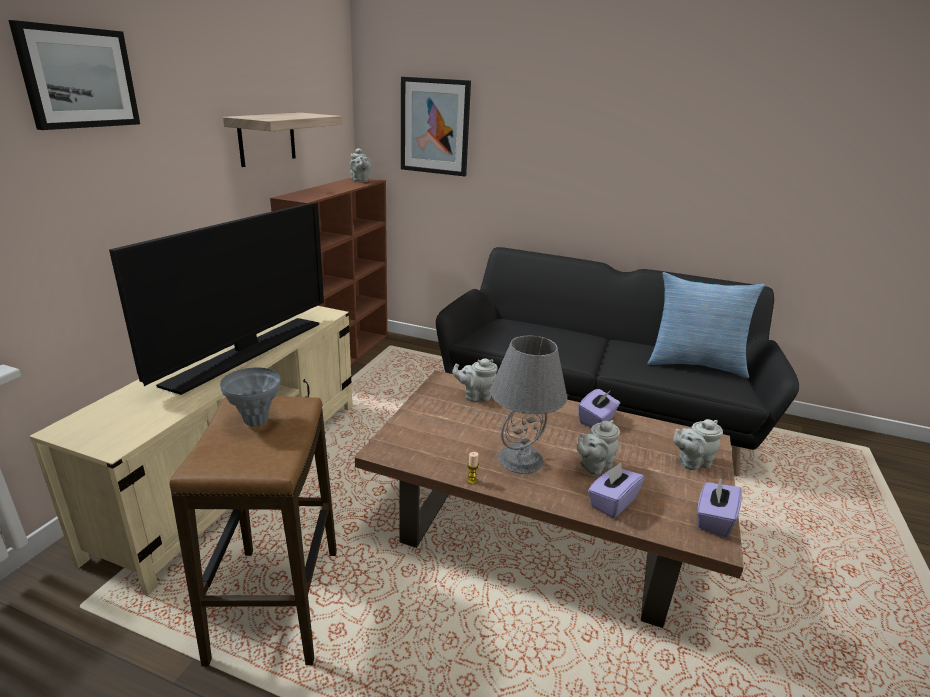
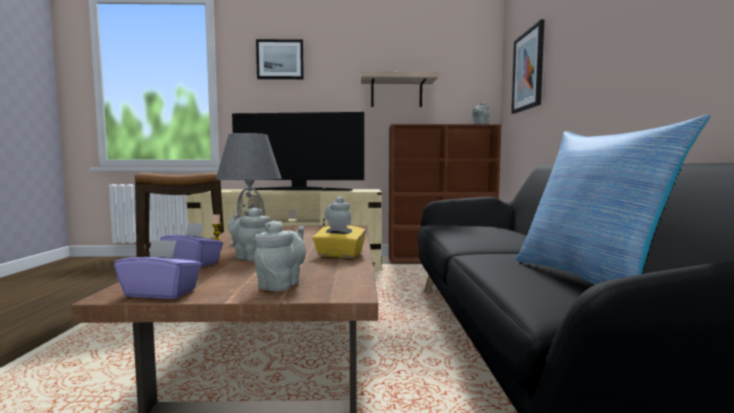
camera: 70 degrees right, 20 degrees down
(255, 421) = (190, 173): grey vase -> none
(597, 420) = (339, 255): purple tissue box -> yellow tissue box
(691, 462) = (281, 284): grey teapot -> grey teapot turned 60 degrees clockwise

